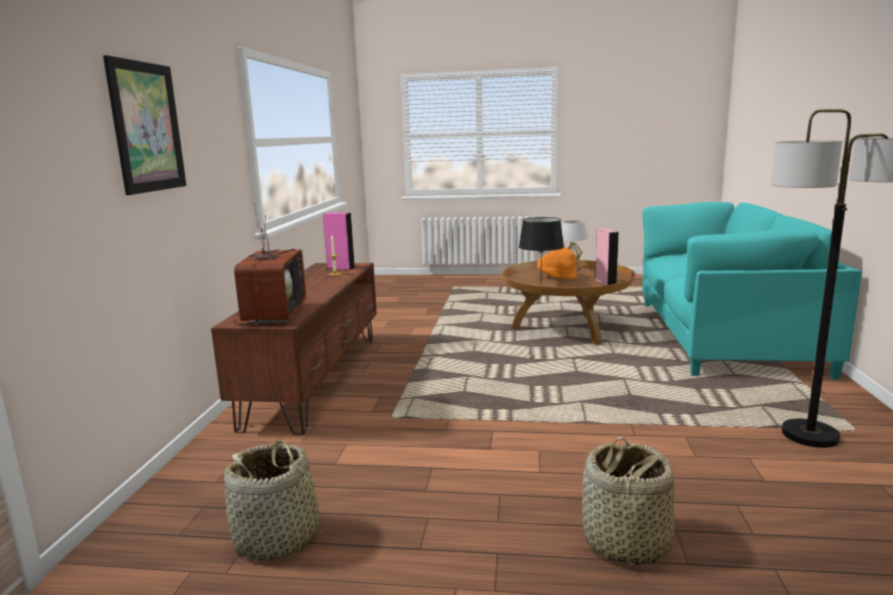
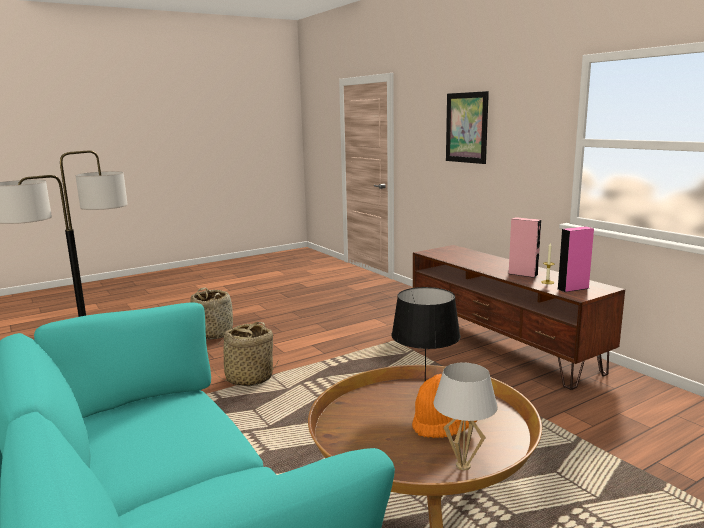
camera: 140 degrees right, 0 degrees up
(273, 313) = (453, 254): television -> none
(277, 539) = (345, 300): basket -> basket (249, 378)
(605, 283) = (353, 429): pink speaker -> pink speaker (523, 274)

